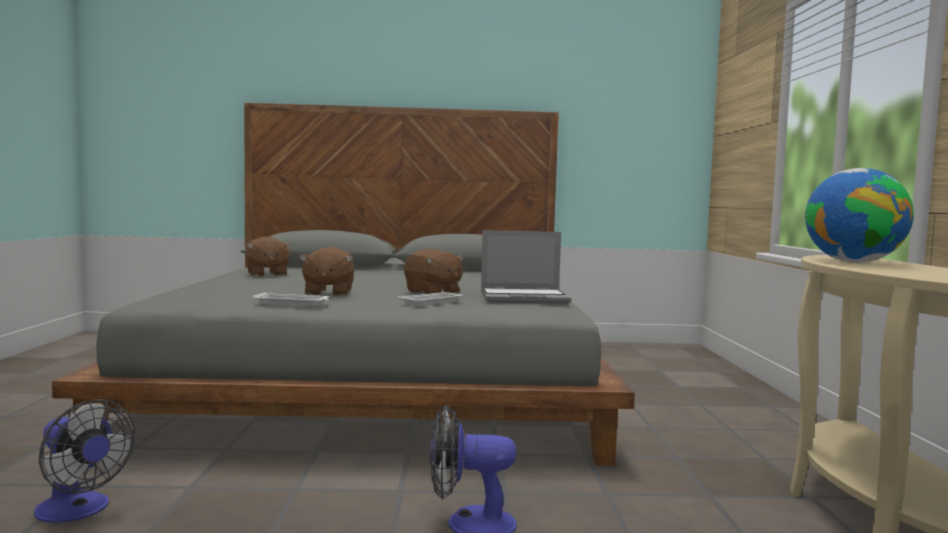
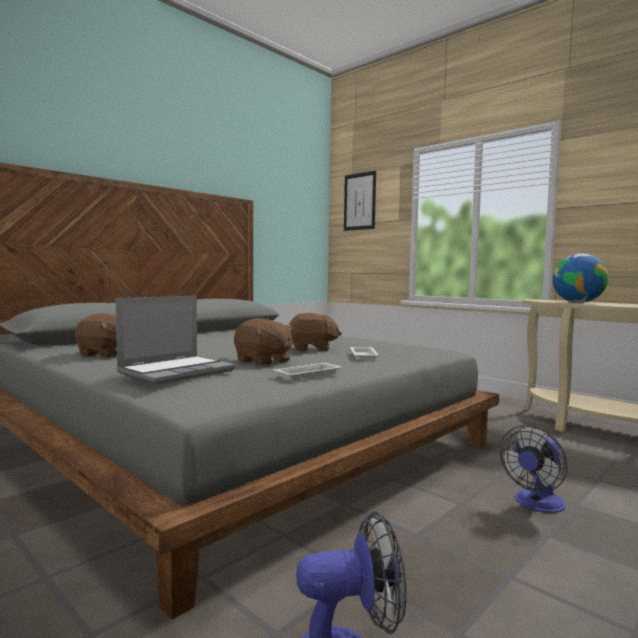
camera: 45 degrees left, 0 degrees up
(525, 298) = (385, 344): laptop -> laptop (177, 371)
(737, 97) = (359, 201): none -> picture

